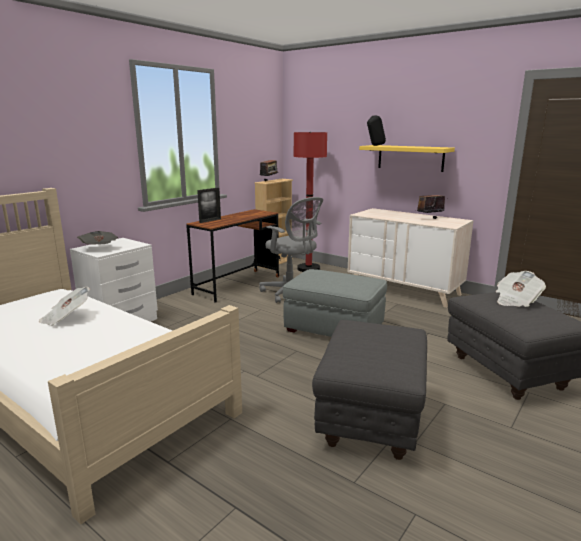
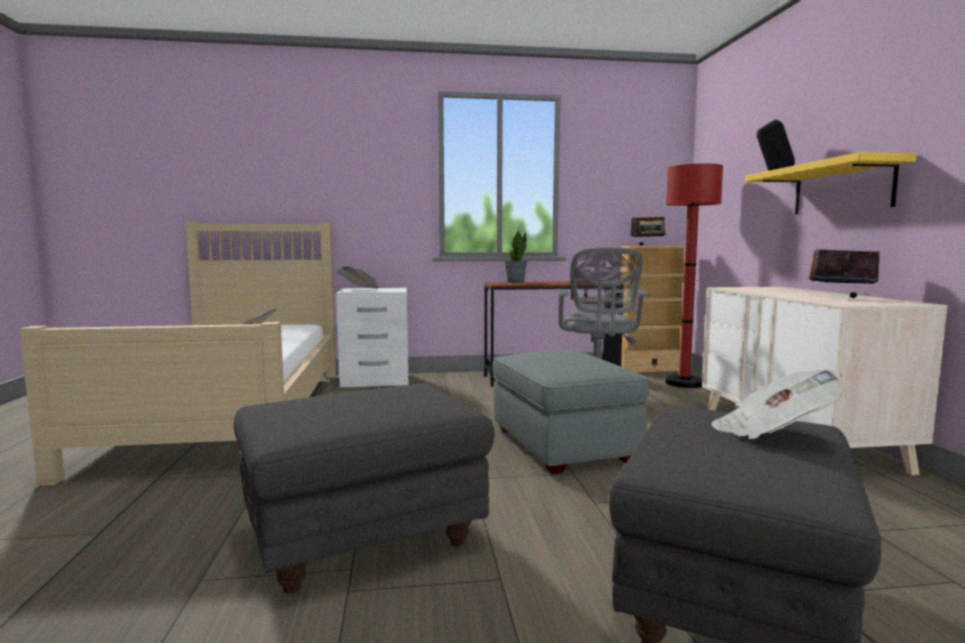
camera: 45 degrees right, 10 degrees down
(210, 220) = (515, 282): picture frame -> potted plant

